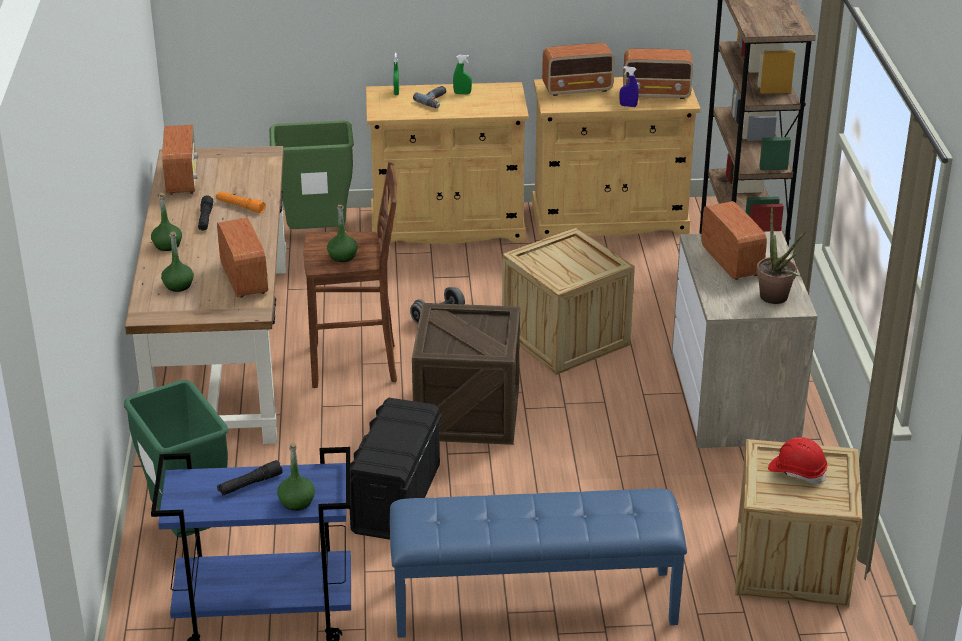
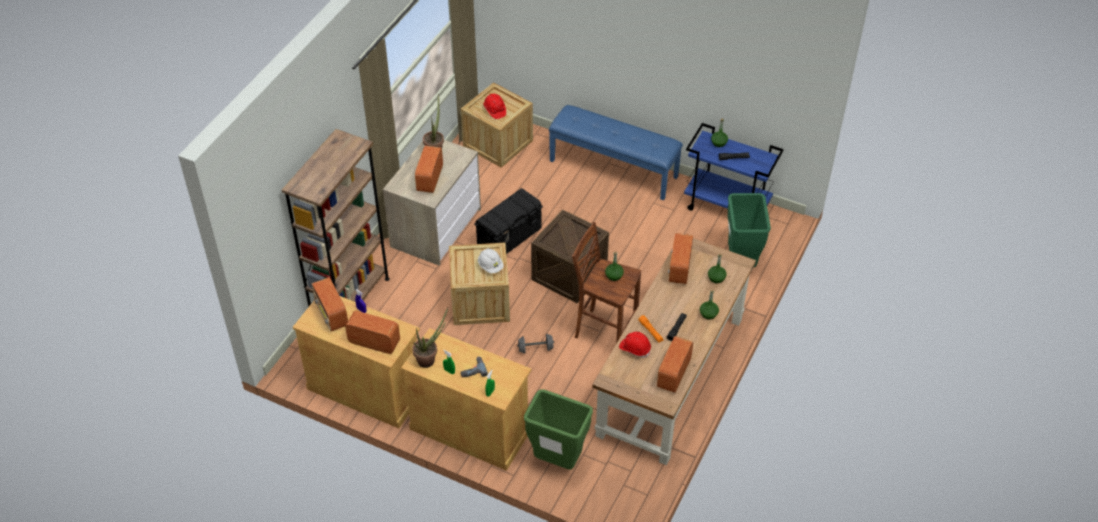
camera: 150 degrees left, 15 degrees up
(251, 186) = (635, 348): none -> red hard hat
(395, 500) = (637, 239): black storage box -> black storage box (509, 238)
(496, 95) = (429, 359): none -> potted plant
(550, 266) = (490, 266): none -> white hard hat
(657, 93) = (332, 315): radio -> radio turned 150 degrees counterclockwise

